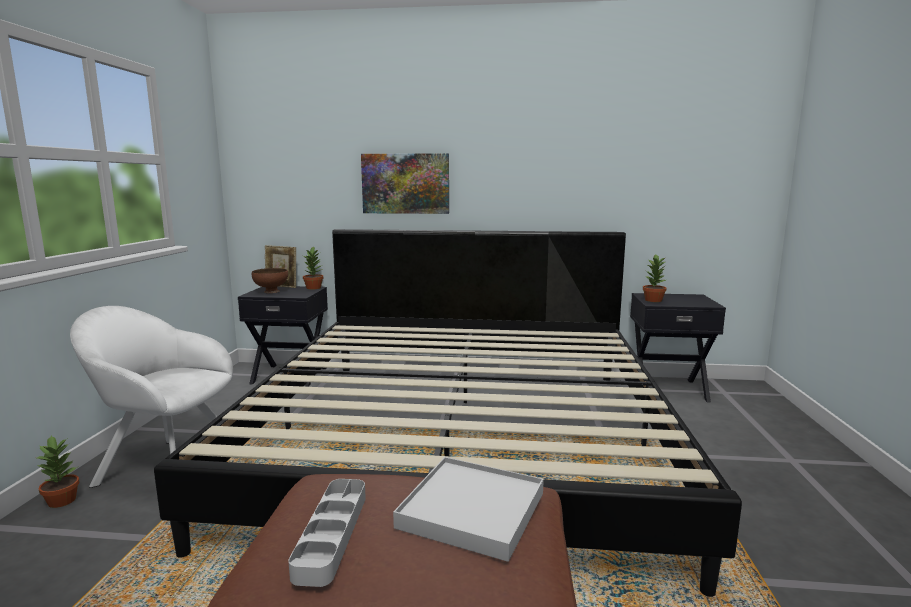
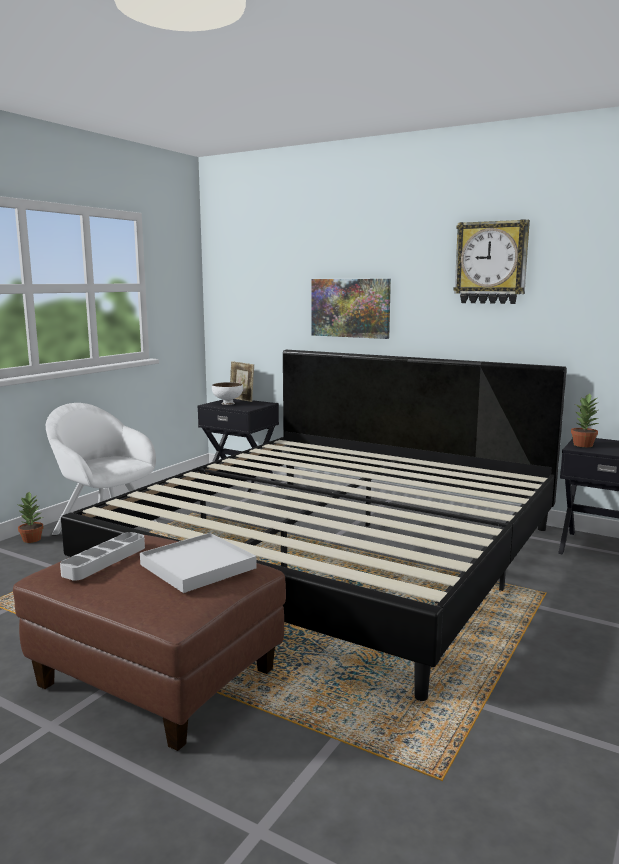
camera: 25 degrees right, 0 degrees up
(271, 291) = (227, 403): brown bowl -> white bowl
(314, 288) = (266, 403): potted plant -> none
(550, 138) = (491, 263): none -> wall clock

